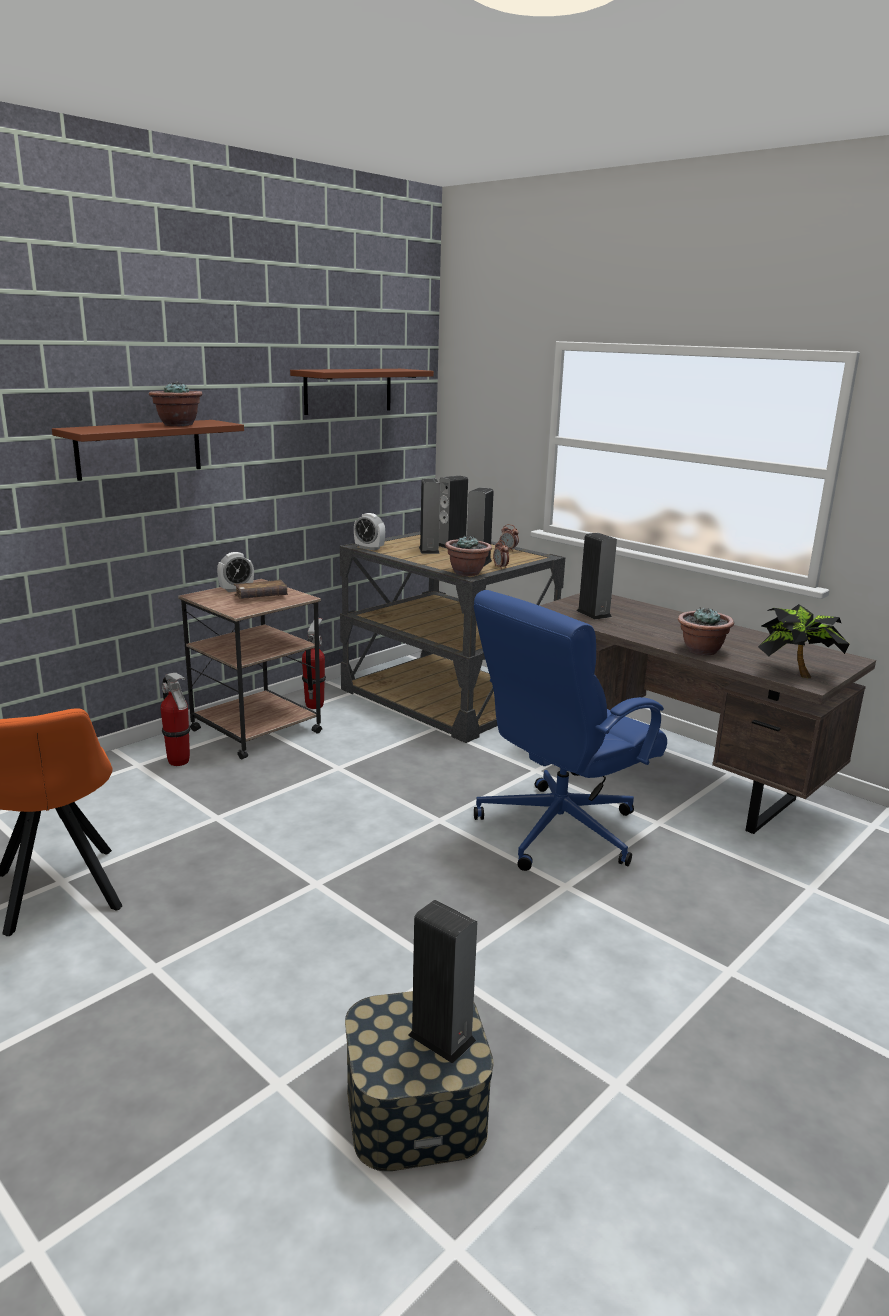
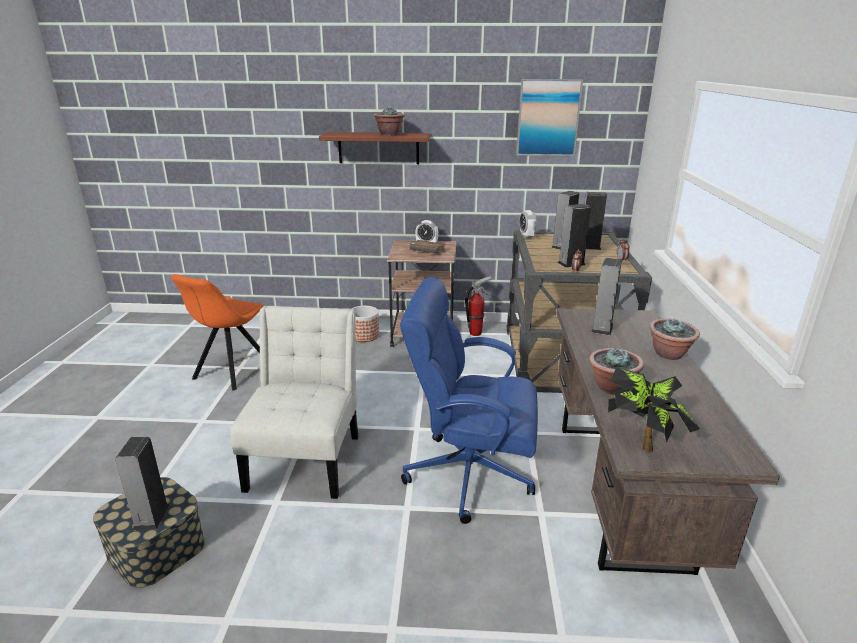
camera: 50 degrees right, 5 degrees up
(179, 762) = (364, 335): fire extinguisher -> planter
(348, 391) = (548, 118): brown shelf -> picture
(386, 912) = (306, 458): none -> white chair
(467, 573) = (541, 268): potted plant -> potted plant (669, 354)

